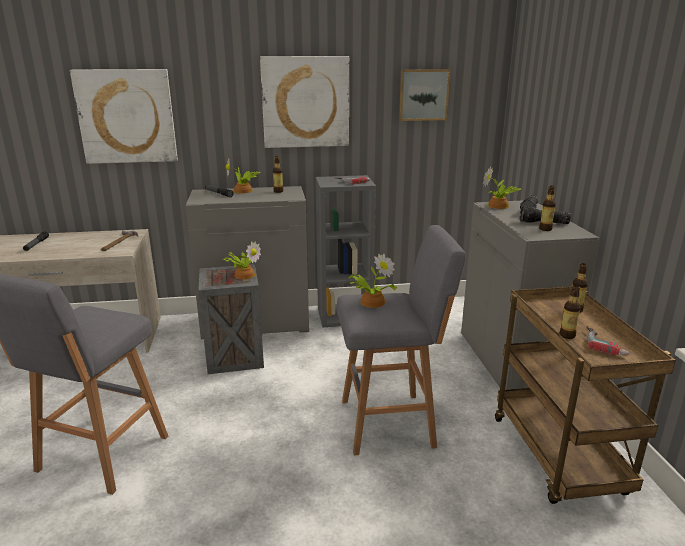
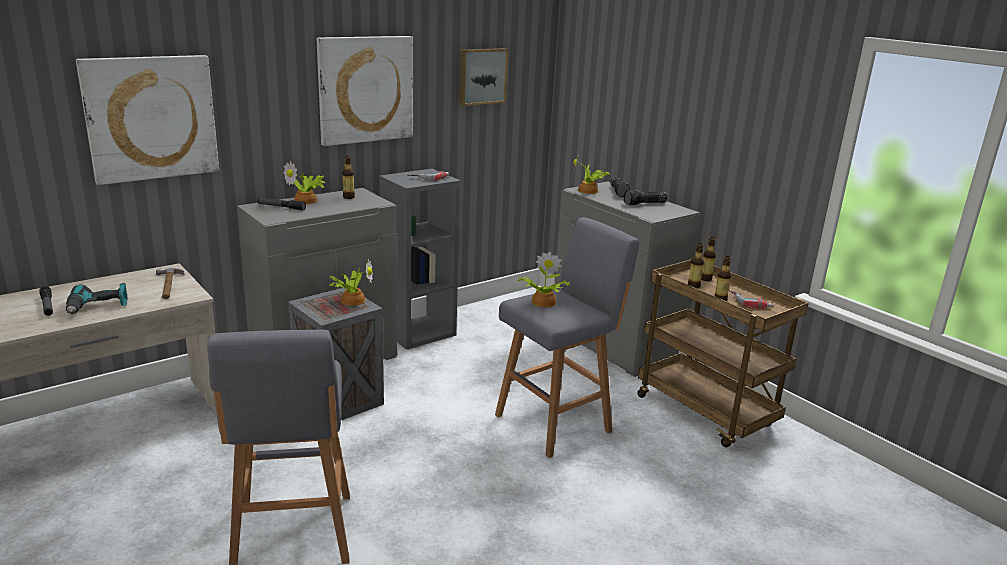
camera: 30 degrees left, 0 degrees up
(60, 250) = (98, 307): none -> power drill
(545, 229) = (653, 210): bottle -> bottle (693, 286)

